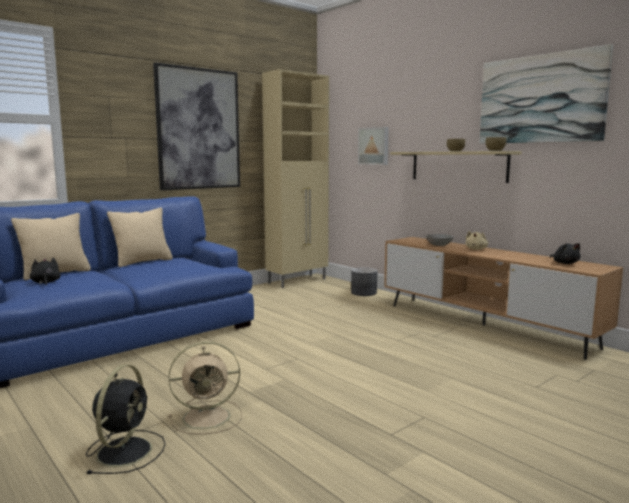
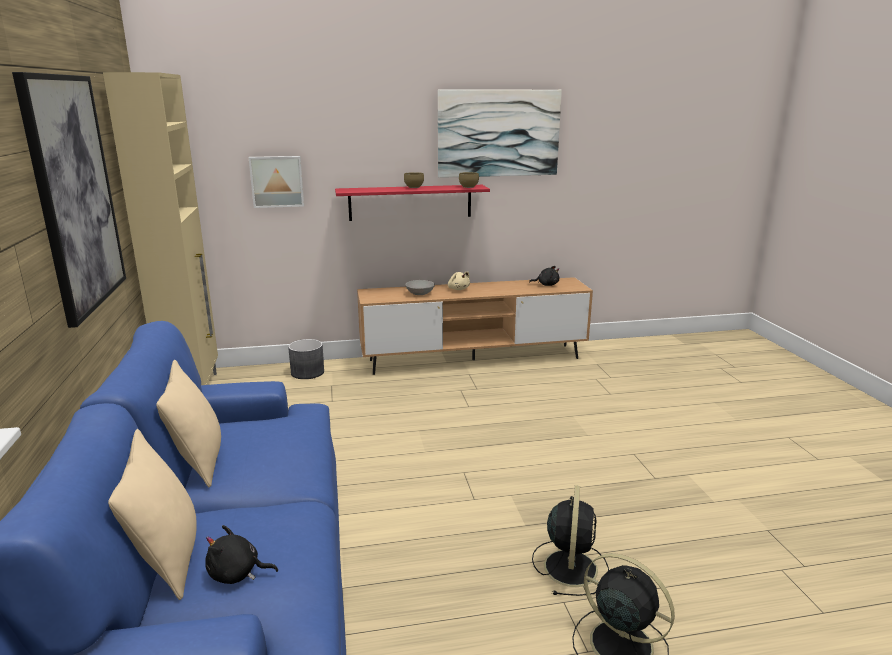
camera: 60 degrees left, 10 degrees up
(209, 417) = (570, 566): beige fan -> black fan
(458, 166) = (410, 202): beige shelf -> red shelf

